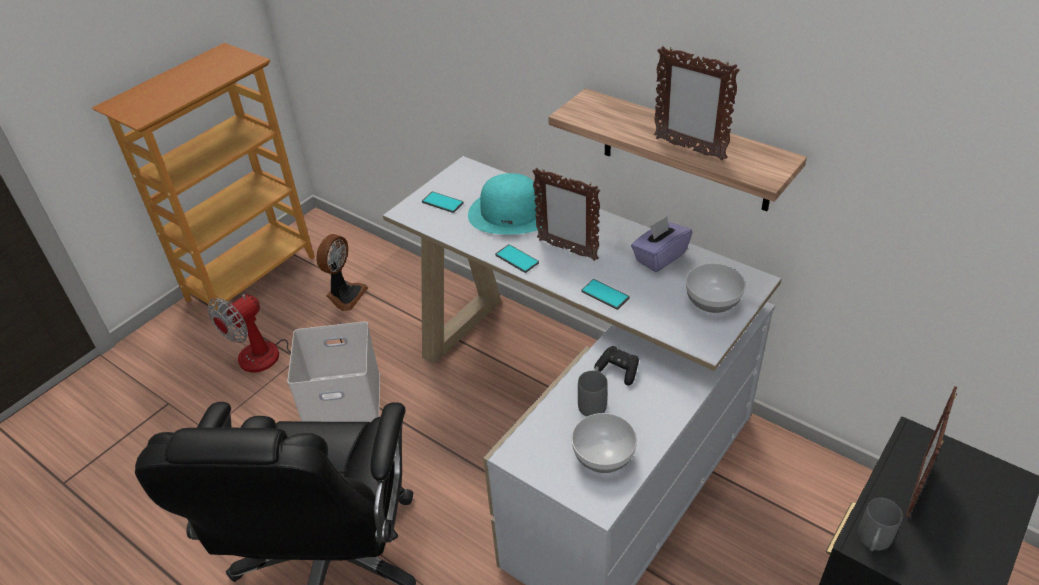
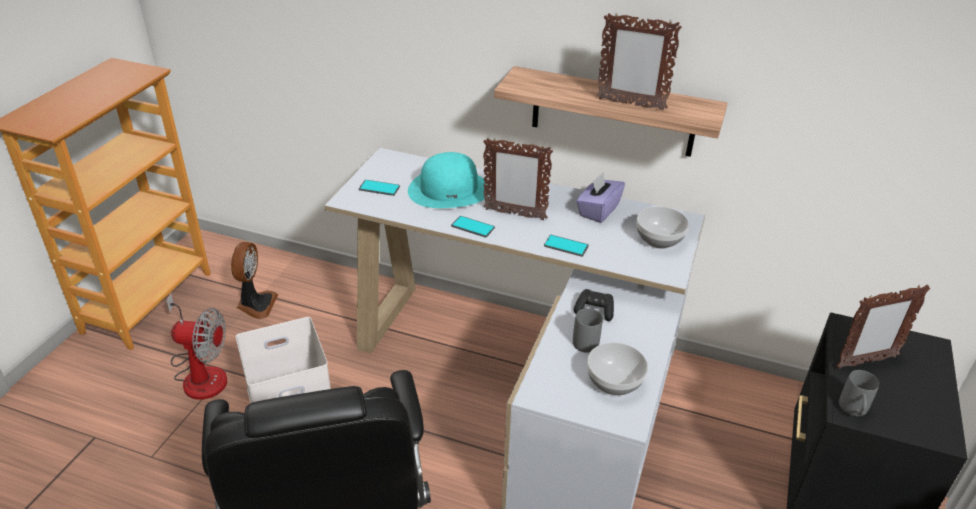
camera: 20 degrees left, 5 degrees down
(274, 357) = (201, 373): fan -> fan turned 105 degrees counterclockwise
(916, 486) = (865, 362): picture frame -> picture frame turned 120 degrees counterclockwise

